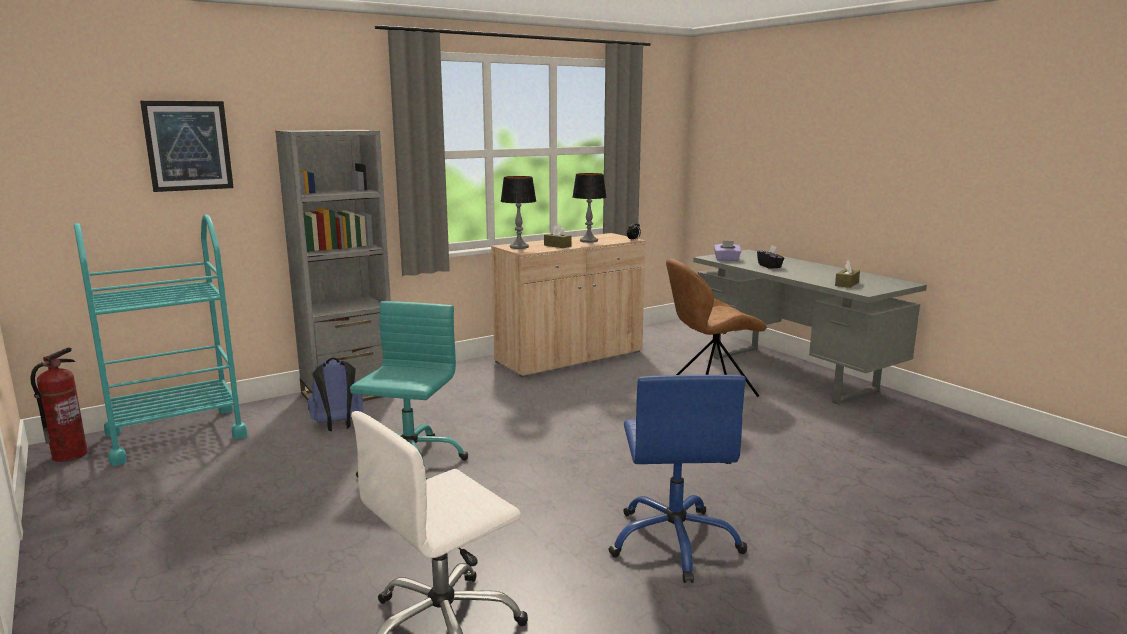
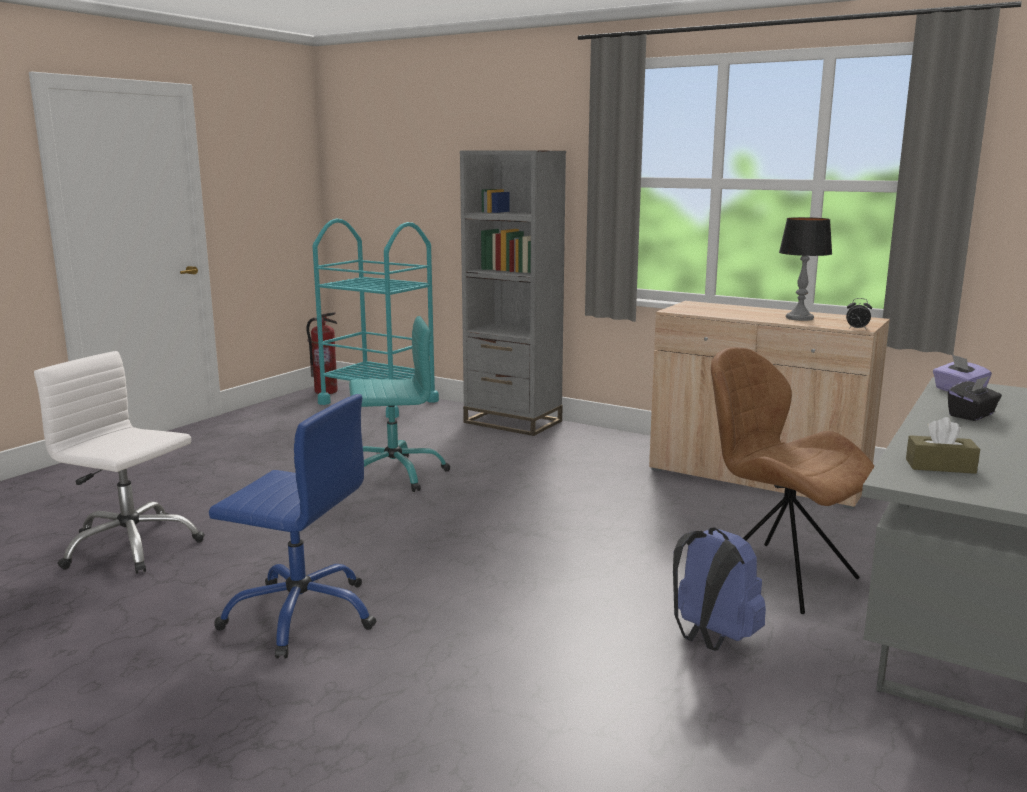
camera: 65 degrees right, 0 degrees up
(188, 146) = (433, 163): picture -> none
(338, 426) = (441, 436): blue backpack -> blue backpack (711, 638)
(519, 247) = (696, 306): table lamp -> none
(557, 246) = (736, 314): brown tissue box -> none
(675, 542) = (301, 615): blue office chair -> blue office chair turned 135 degrees counterclockwise

